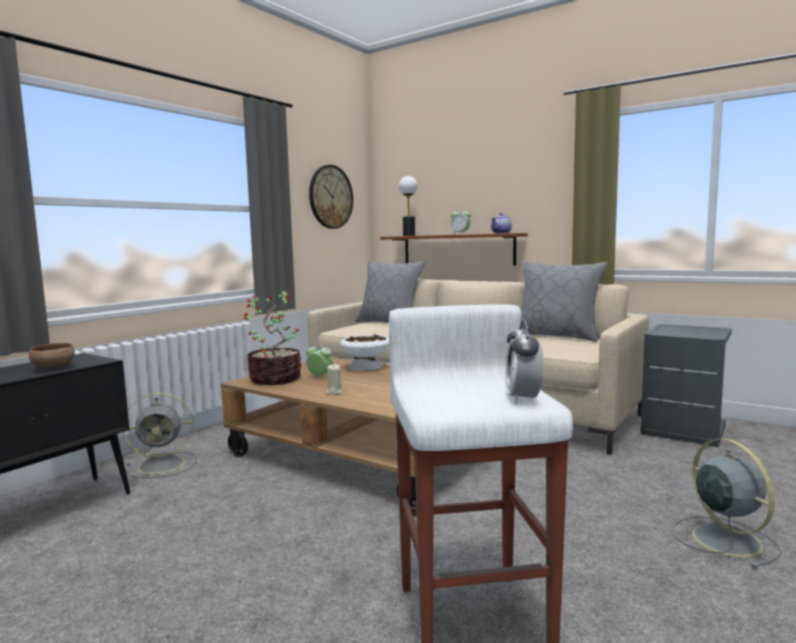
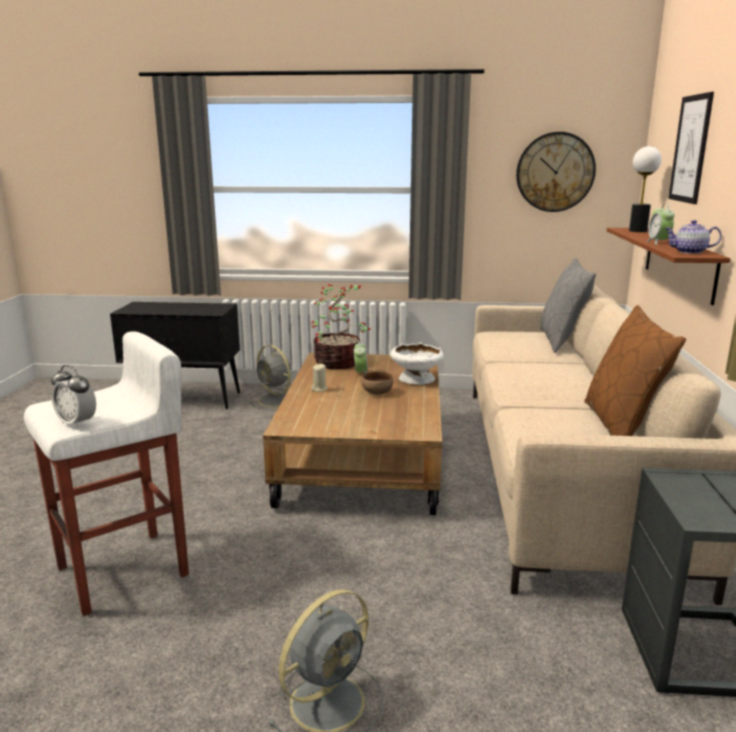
camera: 60 degrees right, 10 degrees up
(54, 368) = (188, 311): brown bowl -> brown bowl (377, 393)
(449, 176) = (690, 149): none -> picture
(523, 399) = (77, 423): alarm clock -> alarm clock turned 120 degrees counterclockwise
(557, 336) = (622, 426): grey pillow -> brown pillow

